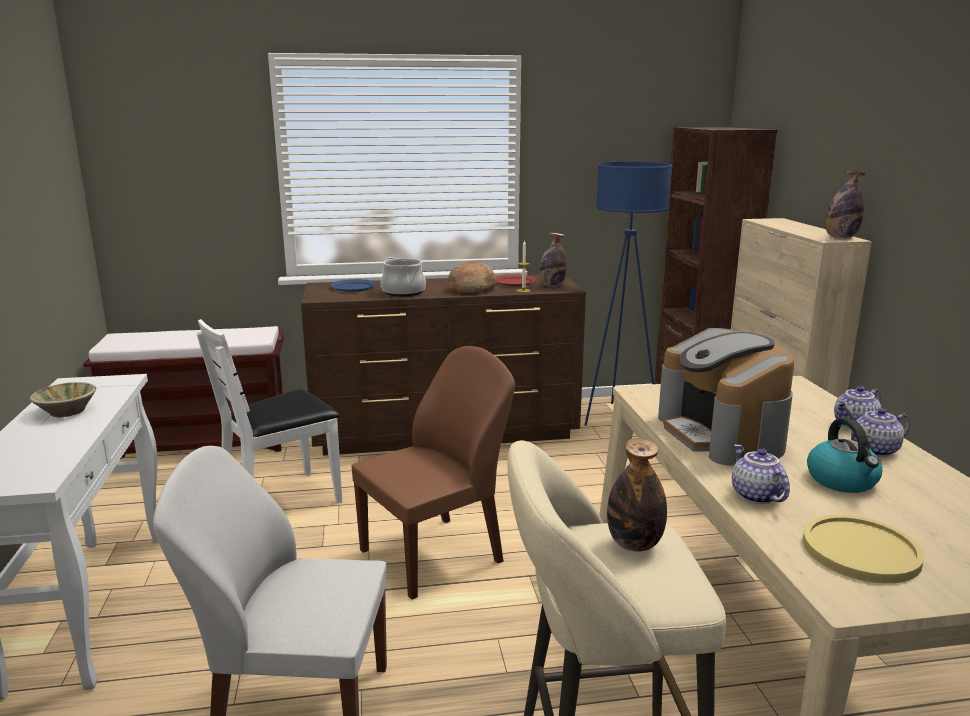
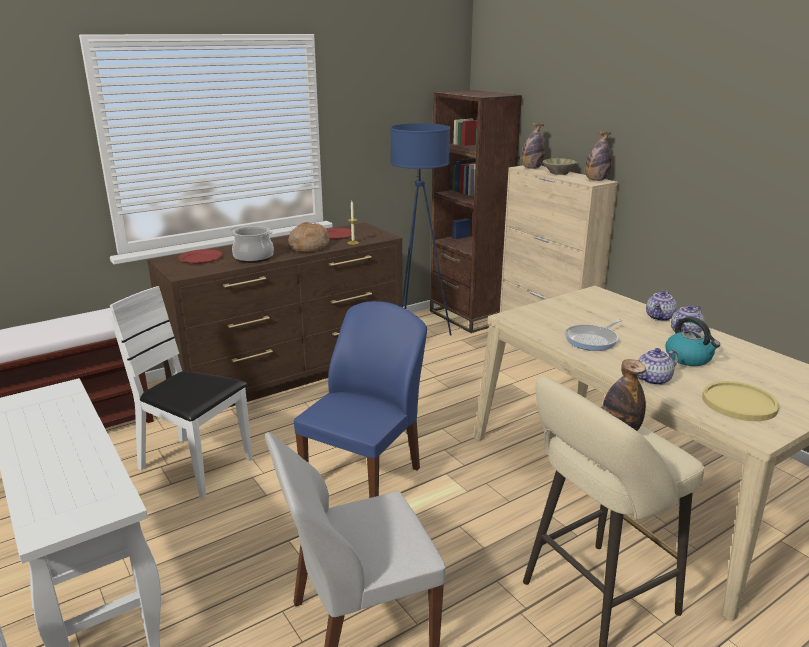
camera: 25 degrees left, 5 degrees up
(66, 411) = (46, 432): beige bowl -> beige bowl (558, 173)
(282, 501) = (195, 466): white chair -> white chair turned 90 degrees clockwise
(353, 287) = (200, 258): blue plate -> red plate
(435, 555) = (364, 477): brown chair -> blue chair
(551, 286) = (370, 235): bottle -> bottle (531, 168)
(722, 434) = (593, 340): coffee machine -> frying pan
(755, 495) = (653, 380): teapot -> teapot turned 75 degrees counterclockwise

